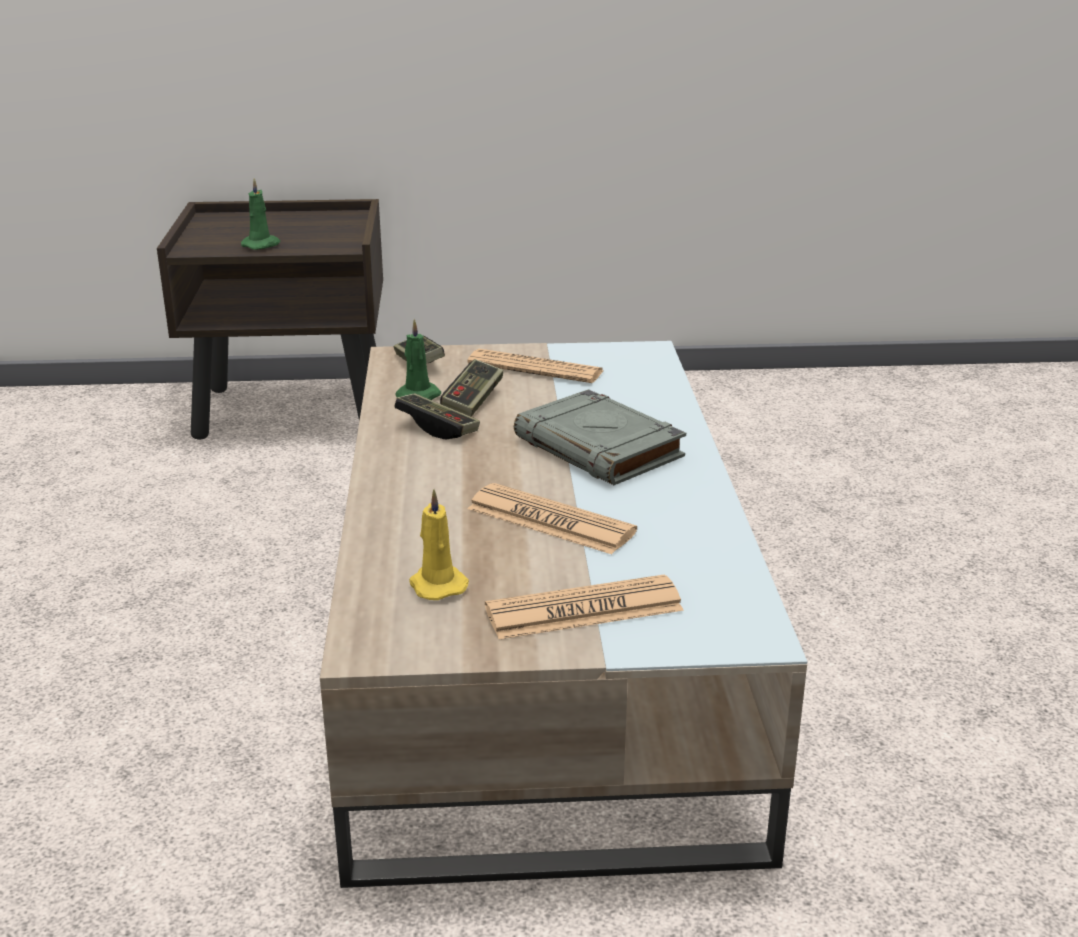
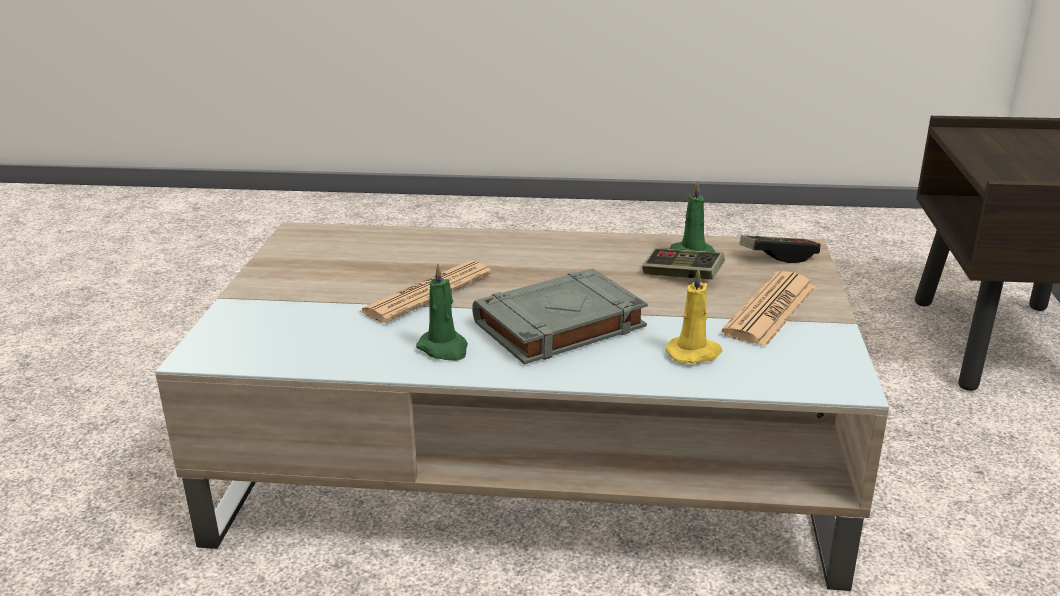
camera: 100 degrees right, 0 degrees up
(262, 245) = (989, 153): green candle -> green candle (444, 349)
(436, 585) = (358, 251): yellow candle -> yellow candle (694, 353)
(437, 428) = (621, 260): game controller -> none
(584, 610) = (289, 295): newspaper -> none

